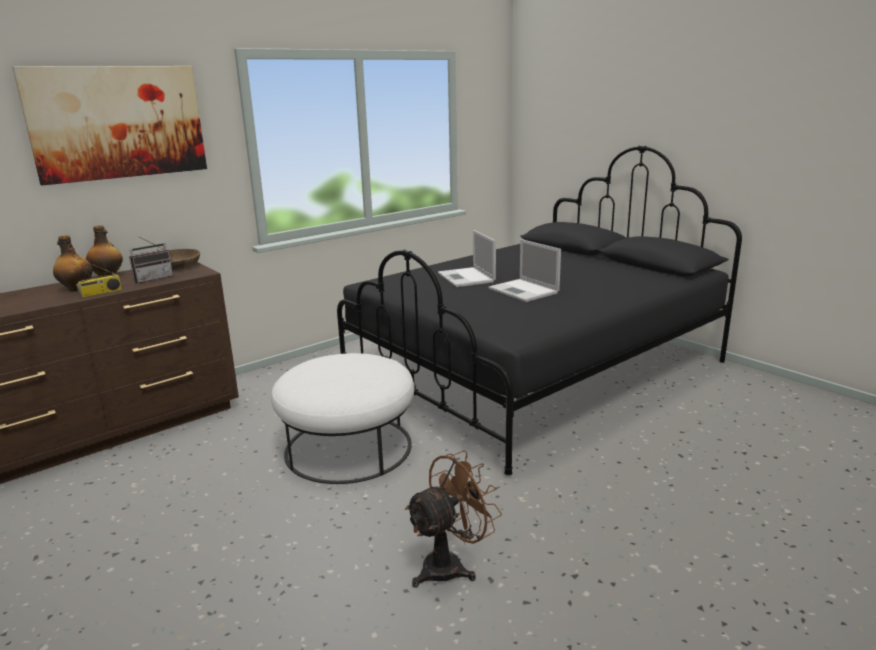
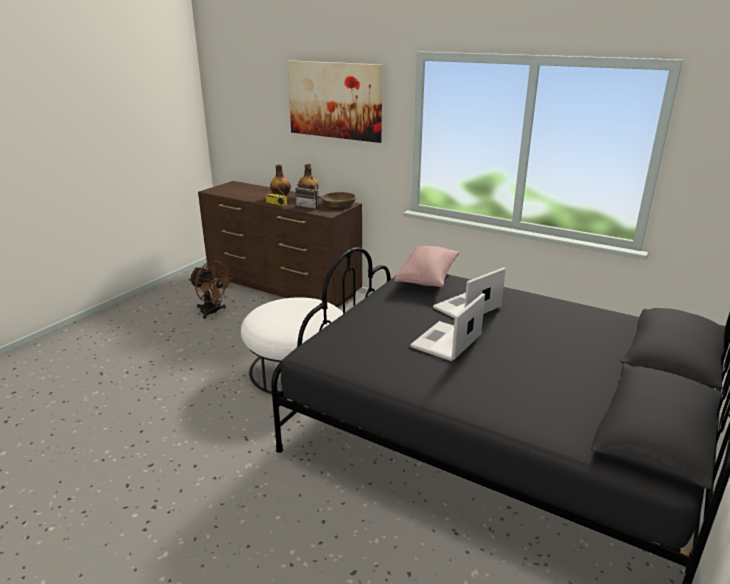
camera: 70 degrees right, 5 degrees up
(387, 281) = (427, 277): none -> pink pillow
(451, 565) = (165, 444): brown fan -> brown fan (213, 312)

